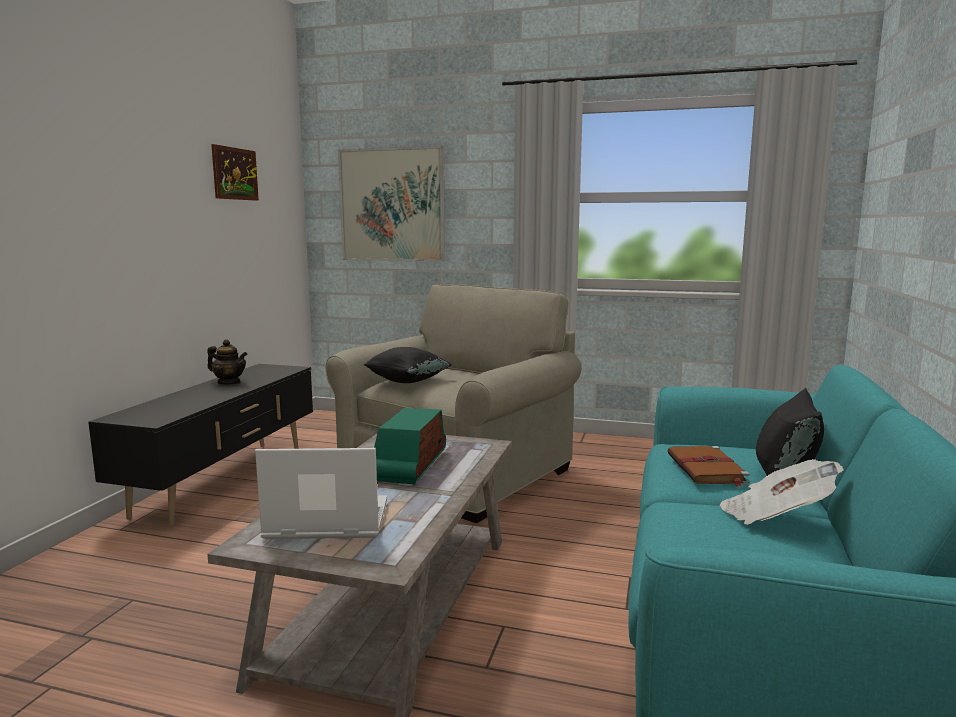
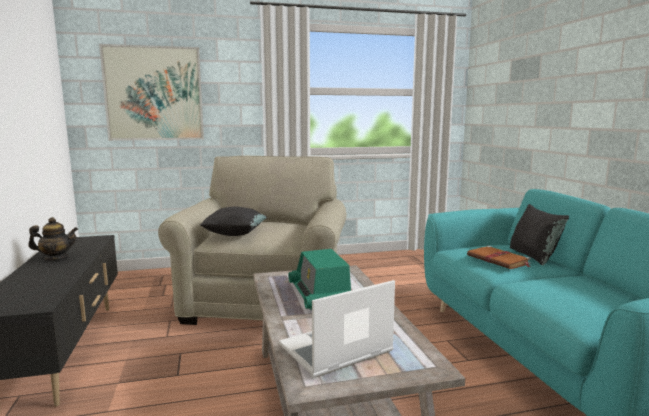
camera: 30 degrees left, 0 degrees up
(235, 173) = (22, 59): picture -> none
(775, 517) = (573, 279): newspaper -> none

